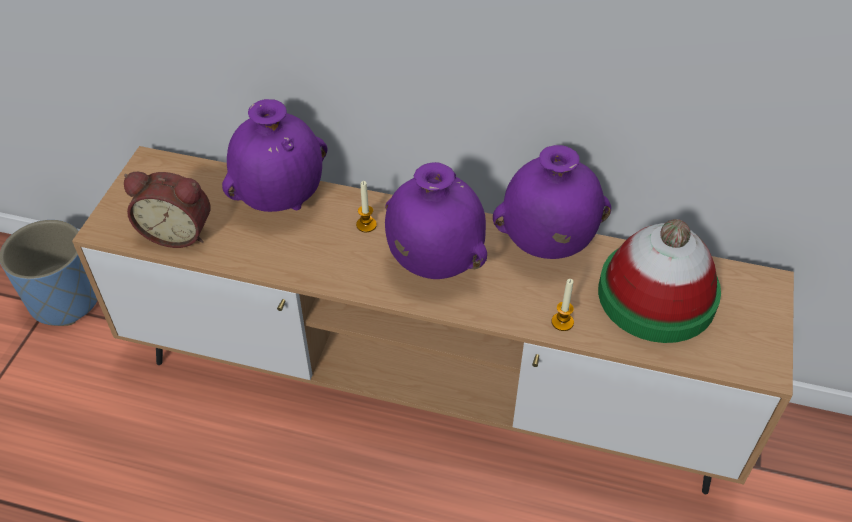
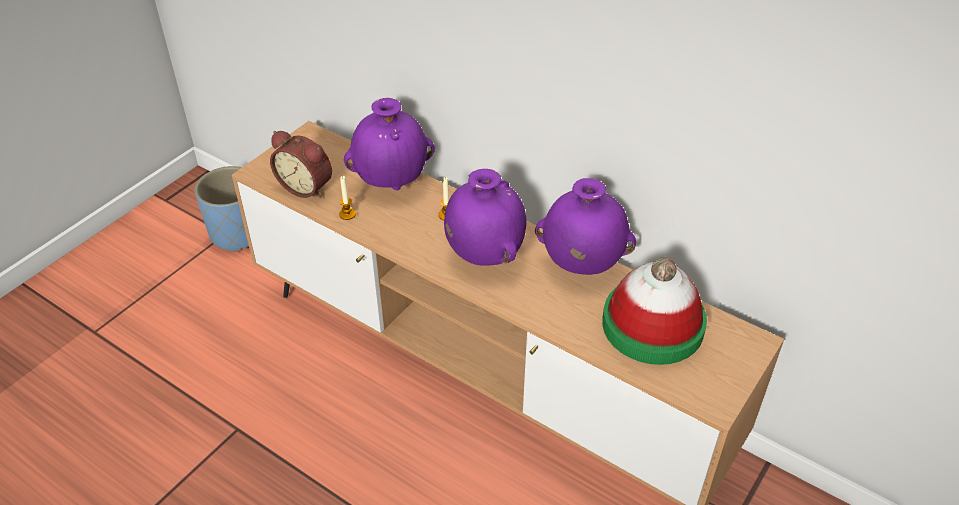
camera: 20 degrees right, 5 degrees down
(562, 322) = (563, 324): candle -> candle (347, 214)

